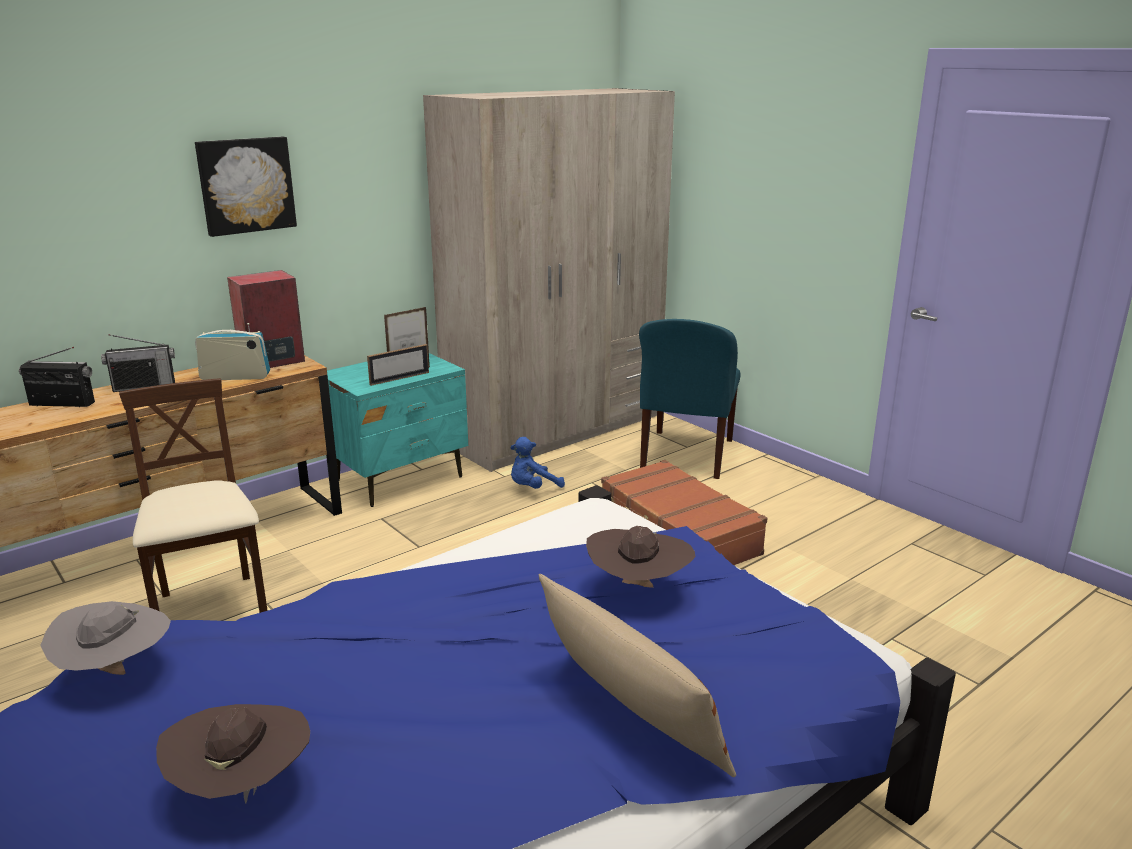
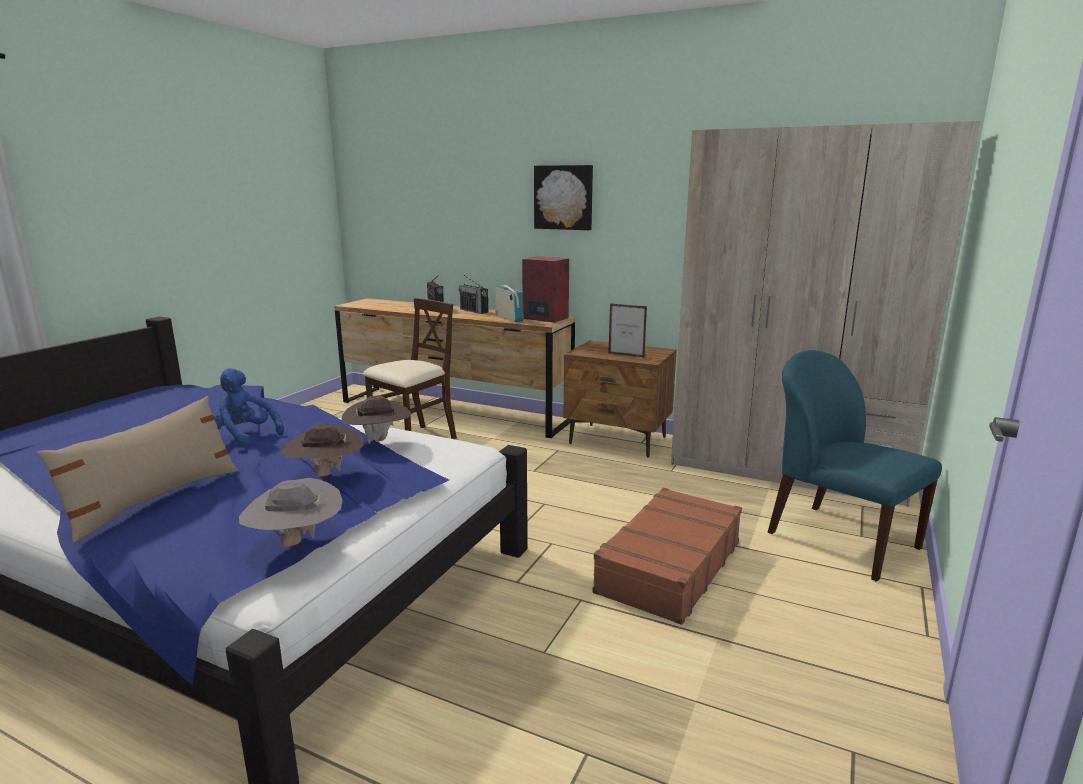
camera: 65 degrees right, 5 degrees down
(116, 672) = (213, 389): grey hat -> grey hat (295, 543)
(243, 787) = (111, 428): brown hat -> brown hat (378, 440)
(399, 378) = (609, 355): picture frame -> none
(400, 479) = (618, 440): turquoise nightstand -> brown nightstand
(533, 488) = (666, 485): blue plush toy -> blue plush toy (244, 436)
(686, 456) = (839, 539): blue chair -> blue chair turned 60 degrees clockwise

